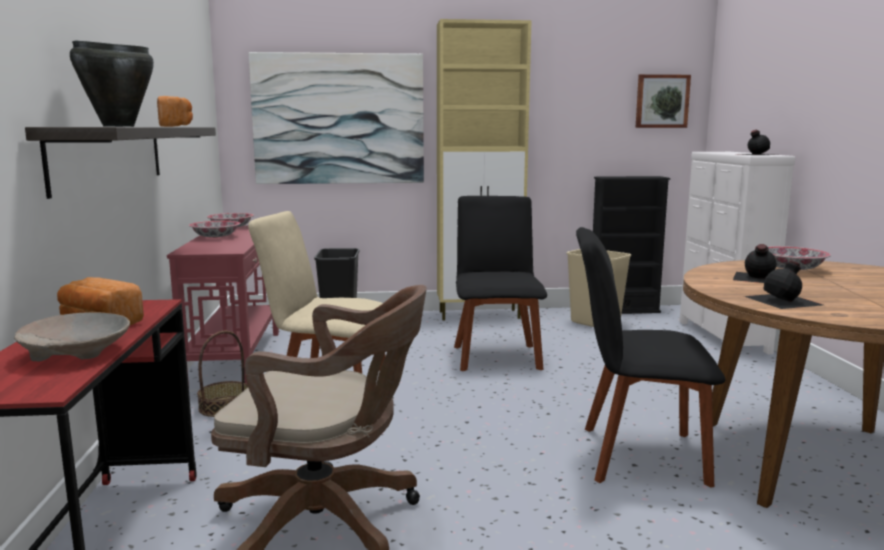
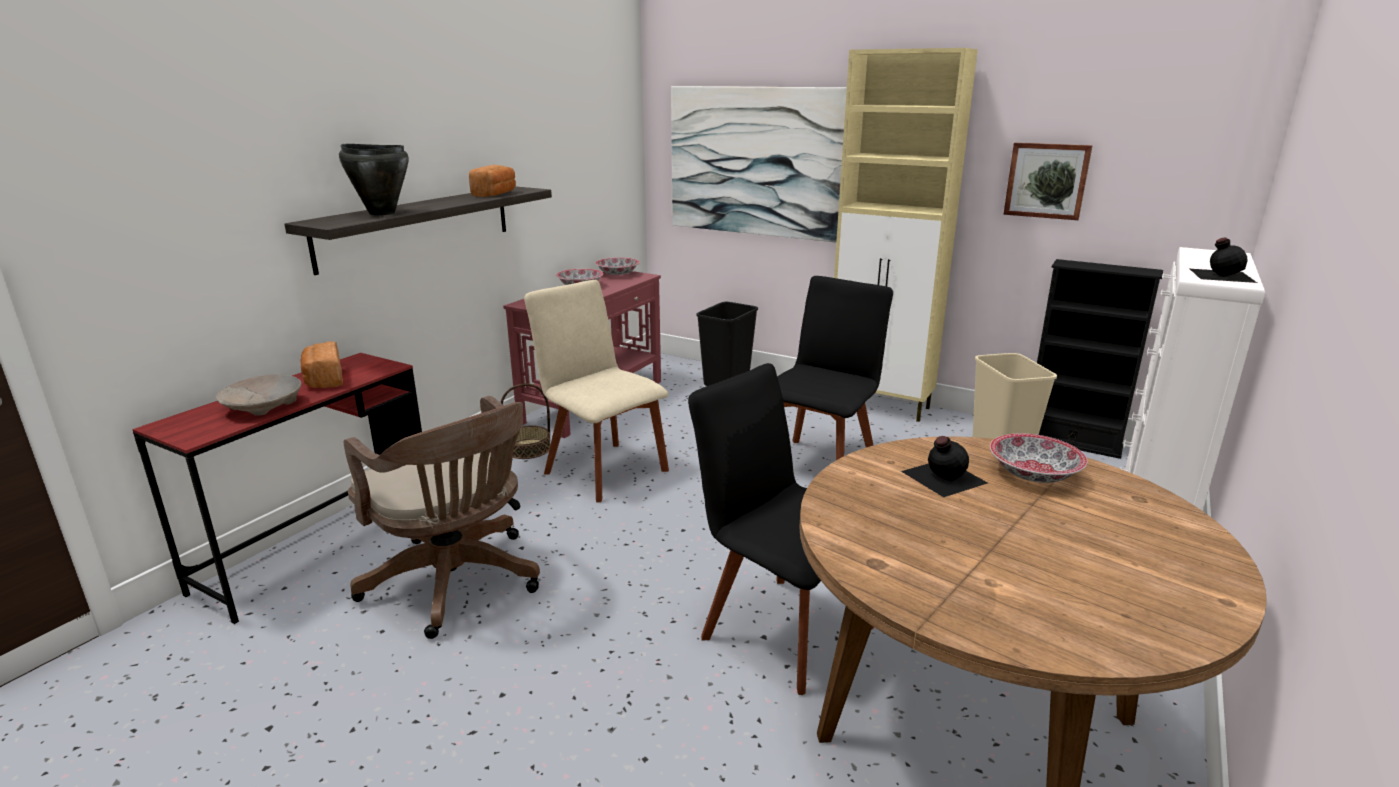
camera: 35 degrees right, 10 degrees up
(662, 101) = (1186, 159): picture -> picture (1046, 180)
(784, 300) = (871, 521): black bottle -> none

